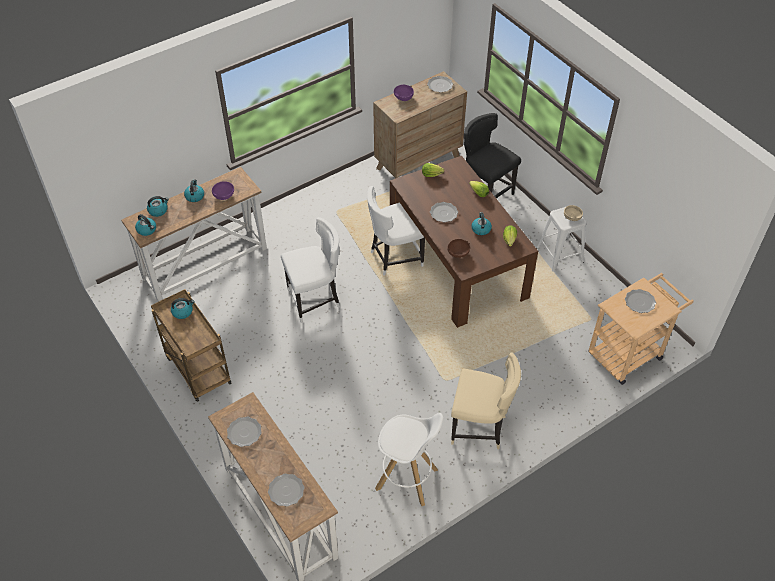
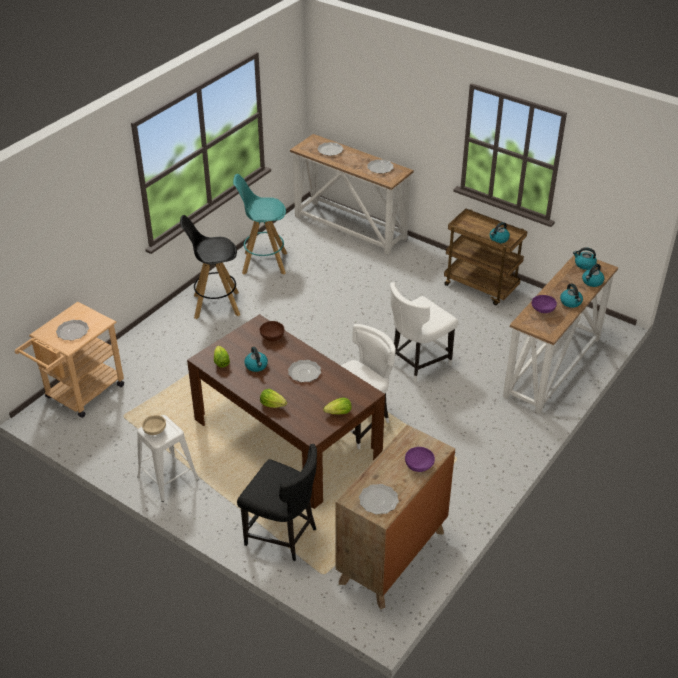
camera: 160 degrees right, 10 degrees down
(407, 479) = (264, 263): white stool -> turquoise stool
(480, 428) = (215, 305): beige chair -> black stool

